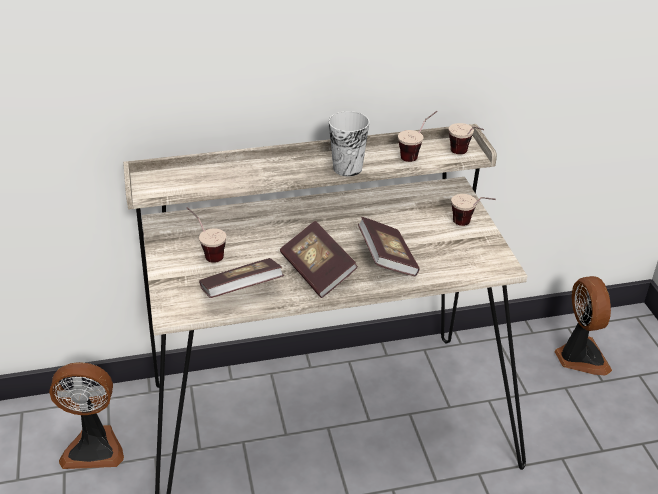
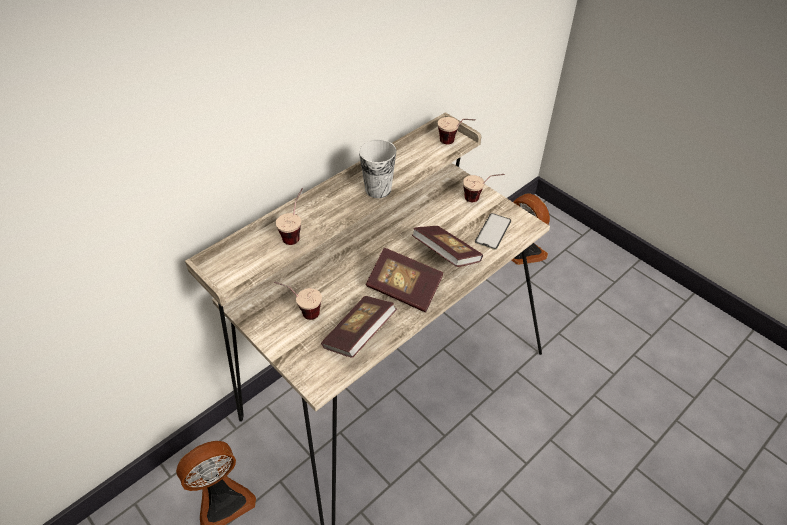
camera: 30 degrees left, 10 degrees up
(416, 154) = (419, 156): cup -> cup (296, 232)
(456, 258) = (493, 231): none -> phone

